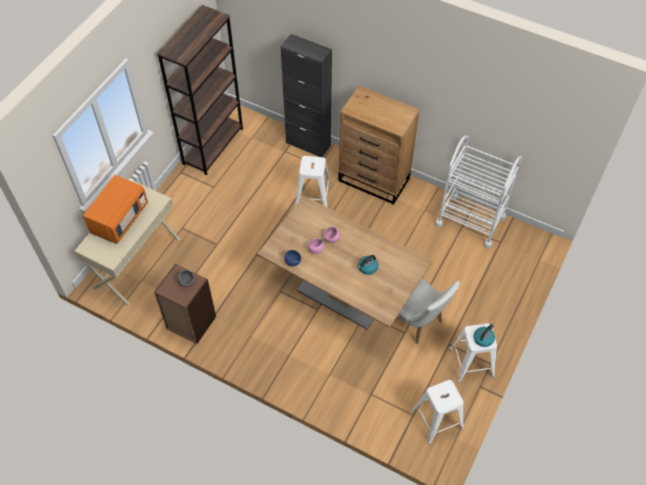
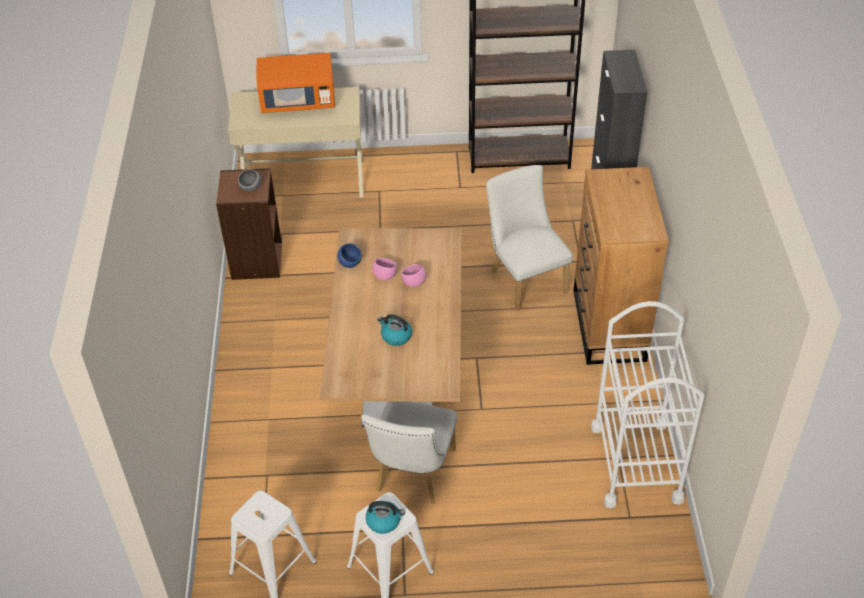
camera: 60 degrees right, 10 degrees down
(312, 196) = (525, 278): white stool -> white chair

